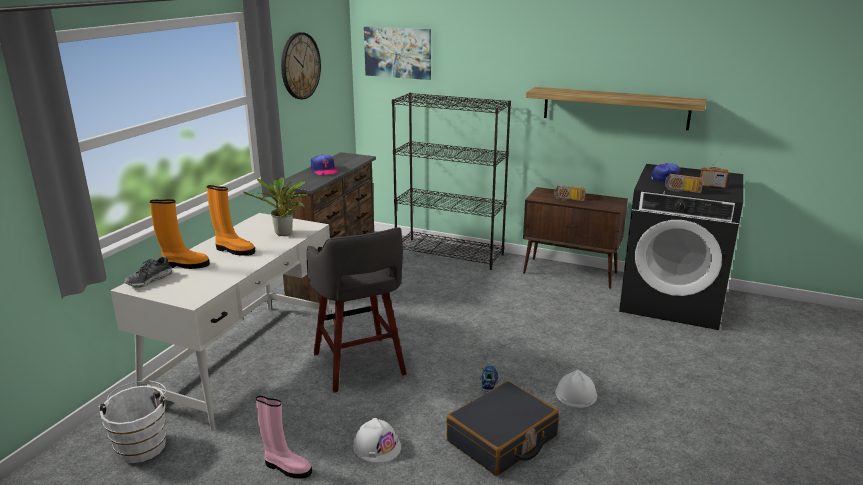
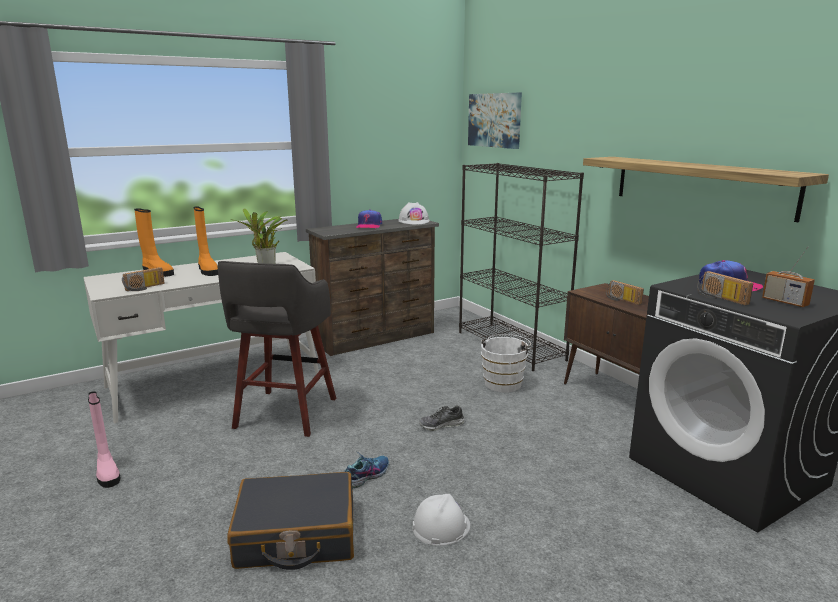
camera: 35 degrees right, 5 degrees down
(143, 444) = (65, 414): white bucket -> white bucket (504, 383)
(149, 280) = (116, 276): shoe -> shoe (441, 425)
(217, 283) = (145, 288): none -> radio
(300, 66) = (377, 124): wall clock -> none
(377, 446) = (190, 487): white hard hat -> white hard hat (414, 221)

